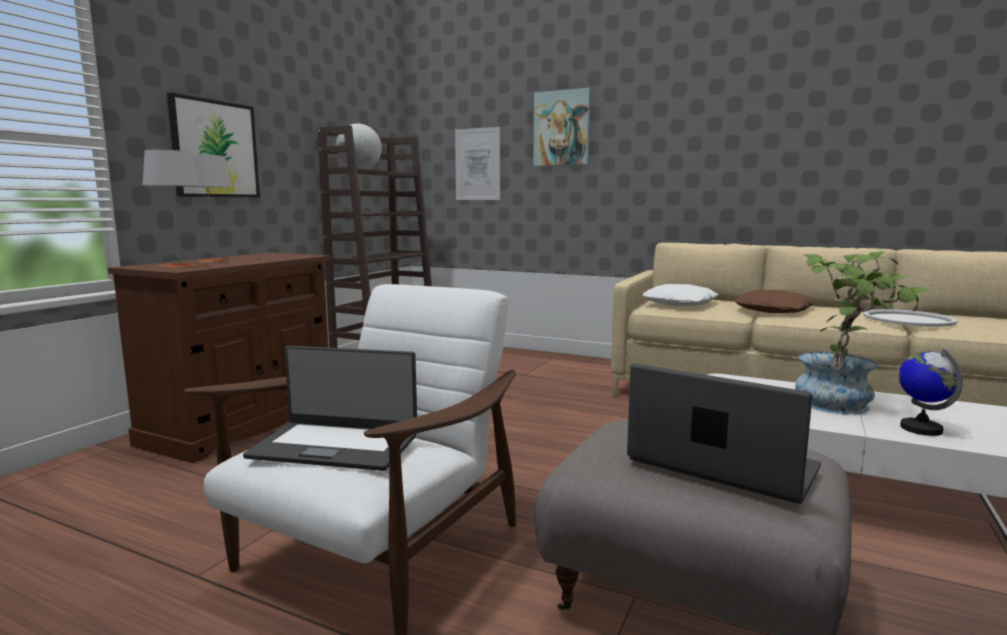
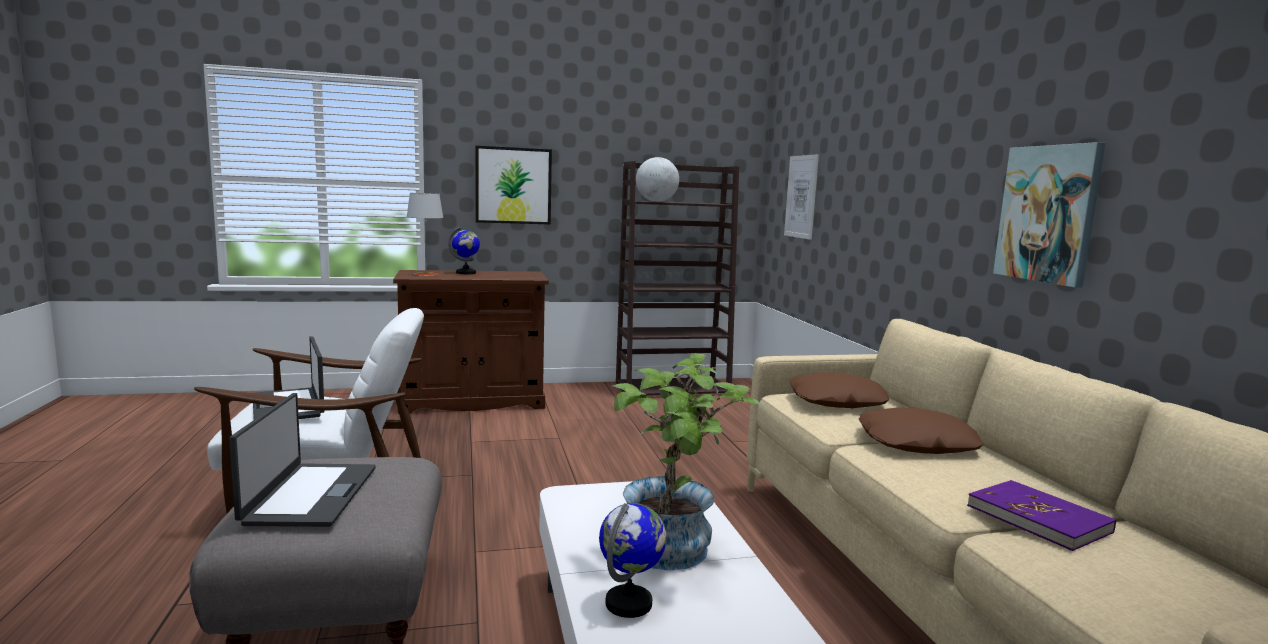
camera: 50 degrees right, 0 degrees up
(214, 260) = (466, 273): grey table lamp -> globe
(562, 128) = (860, 157): picture -> picture (1048, 214)
(680, 303) = (836, 401): white pillow -> brown pillow
(908, 319) = (1038, 519): white tray -> purple book

